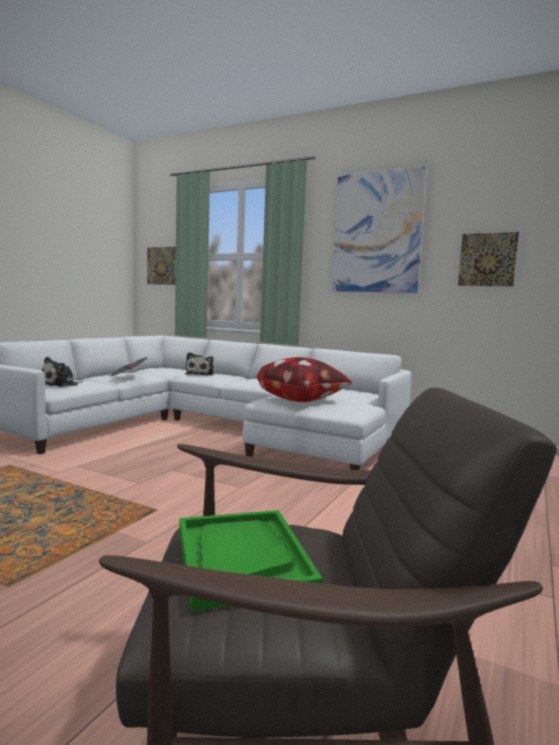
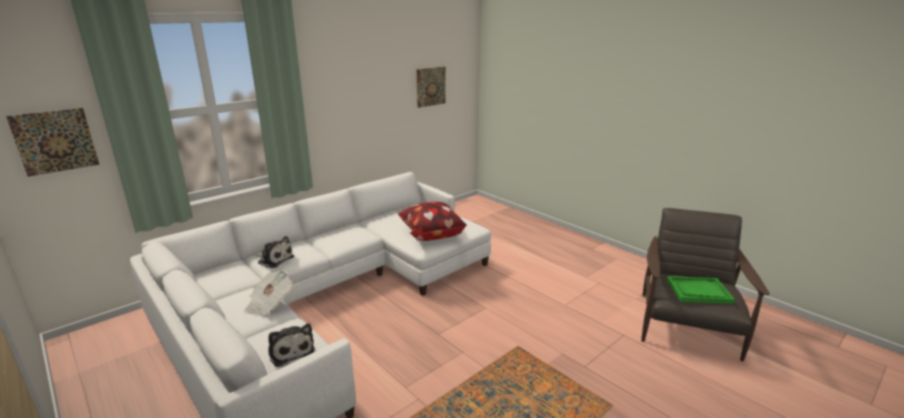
camera: 70 degrees left, 15 degrees up
(377, 232) = (359, 71): picture -> none

